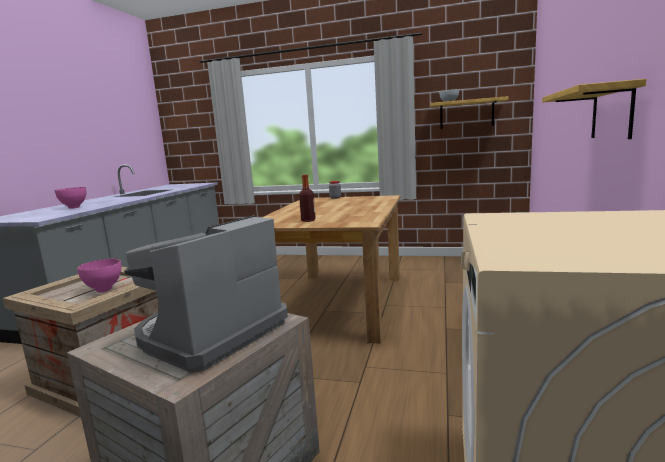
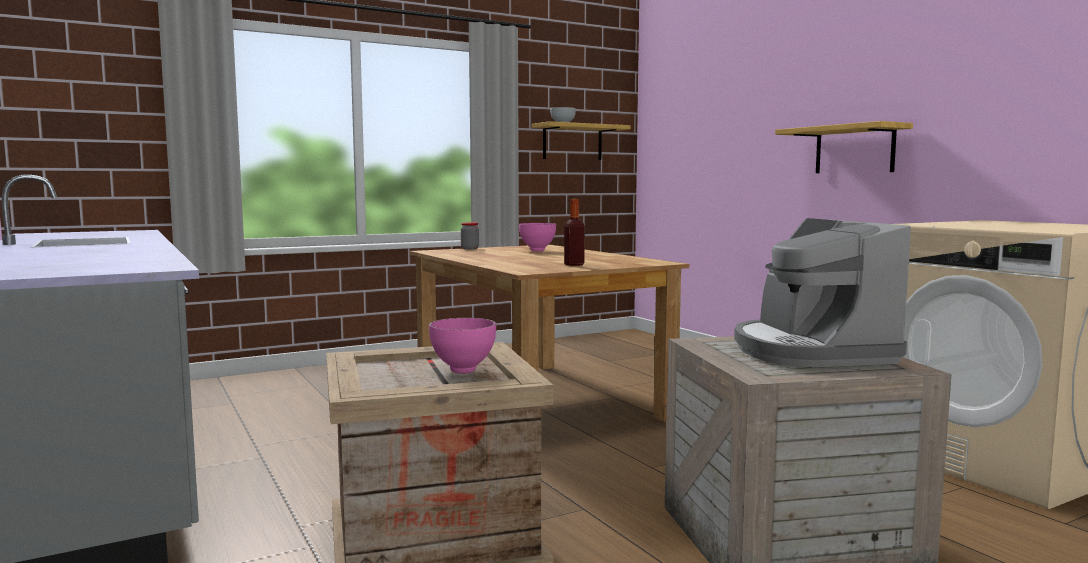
camera: 45 degrees left, 5 degrees down
(74, 208) = (92, 257): pink bowl -> pink bowl (538, 250)

